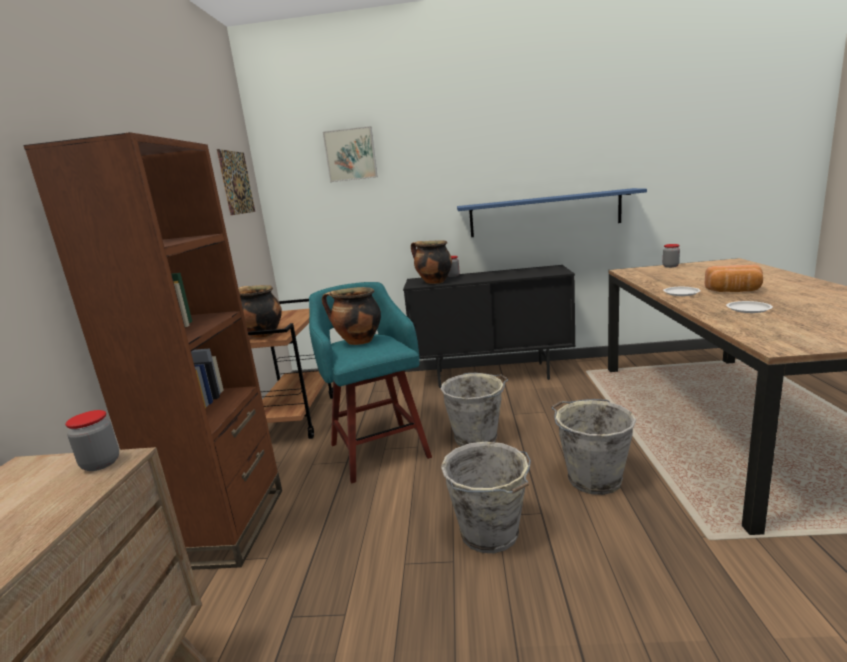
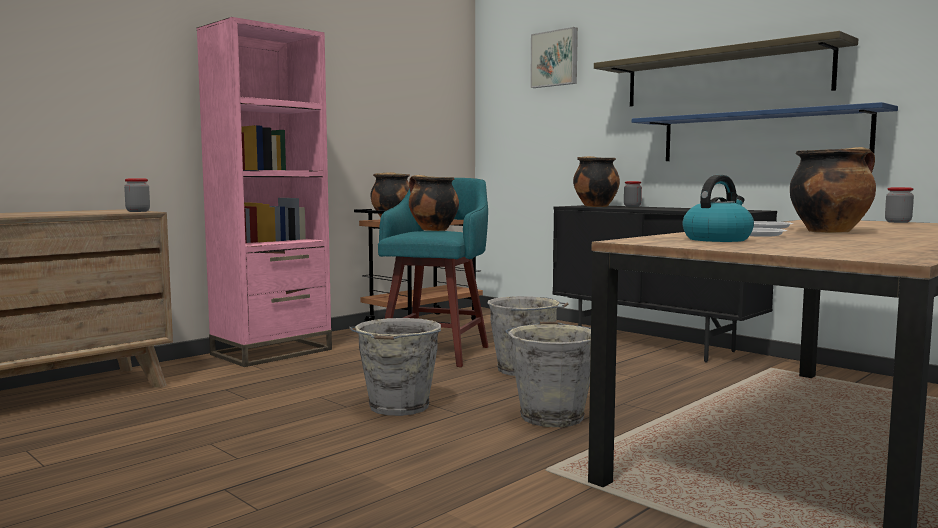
camera: 40 degrees right, 10 degrees down
(227, 526) = (272, 352): brown bookcase -> pink bookcase
(236, 182) = (436, 82): picture -> none
(512, 170) = (723, 77): none -> shelf
(733, 291) = (830, 231): bread -> cooking pot
(782, 325) = (717, 239): none -> kettle

